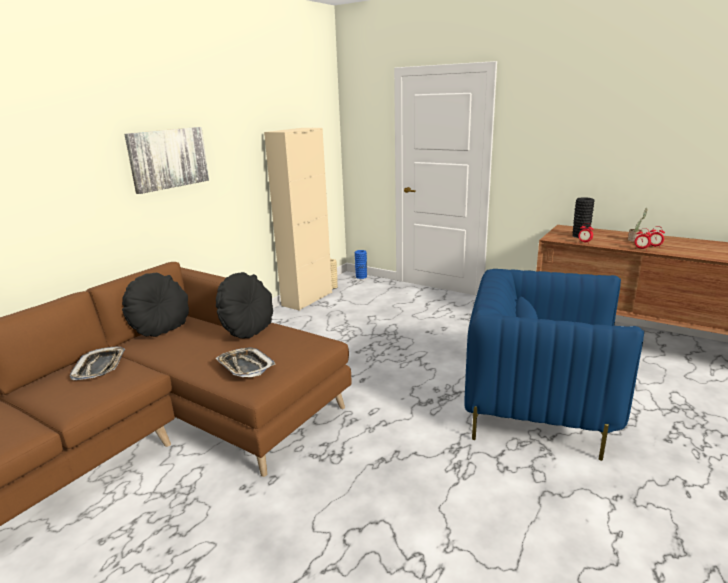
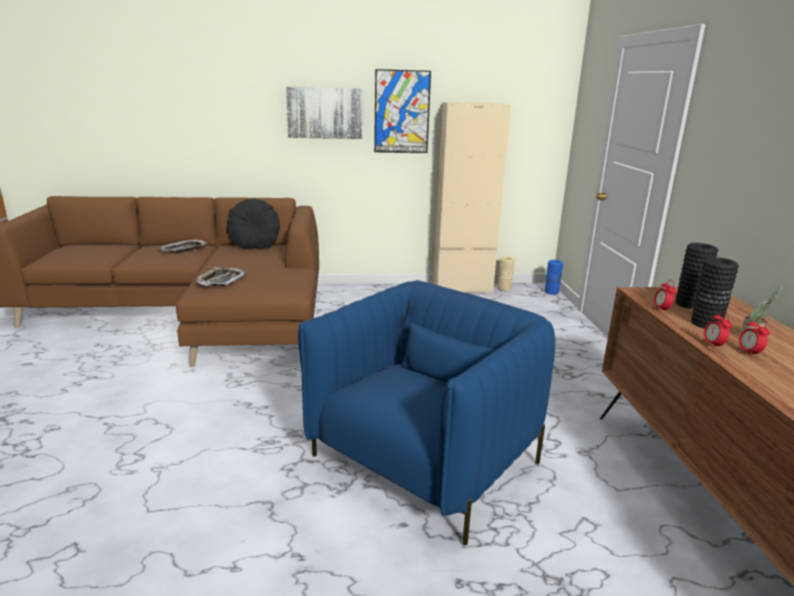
camera: 50 degrees right, 0 degrees up
(234, 146) = (402, 112): none -> picture
(248, 332) = (278, 266): black pillow -> none
(535, 404) = (426, 460): blue armchair -> blue armchair turned 60 degrees clockwise
(611, 241) = (706, 324): none -> black vase

